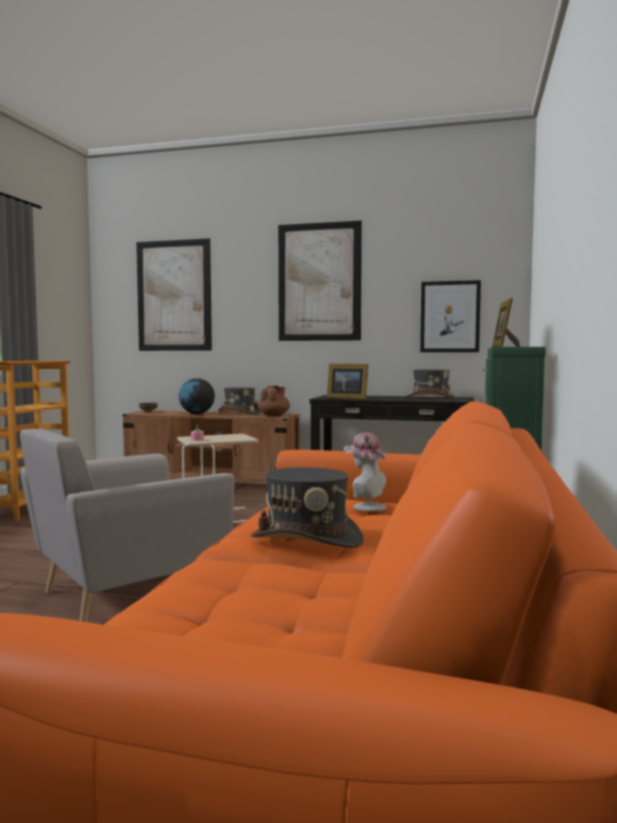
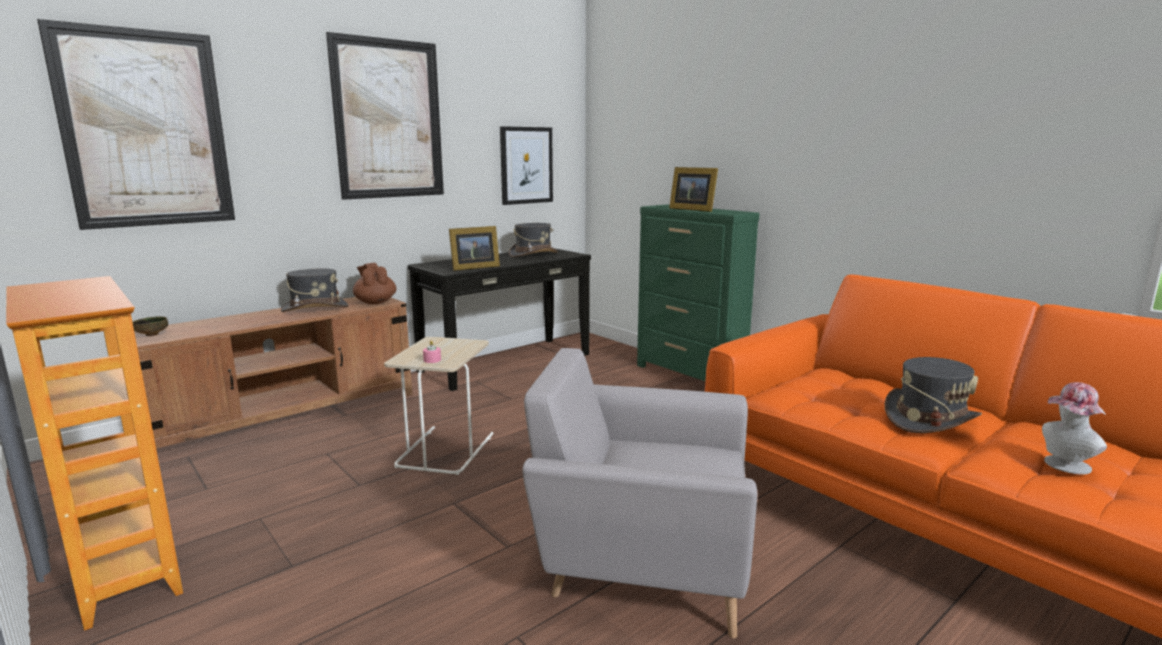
camera: 55 degrees left, 10 degrees up
(125, 592) = (641, 564): grey armchair -> grey armchair turned 105 degrees clockwise
(196, 414) = (257, 321): globe -> none
(365, 506) = (830, 380): hat -> hat (1064, 466)

